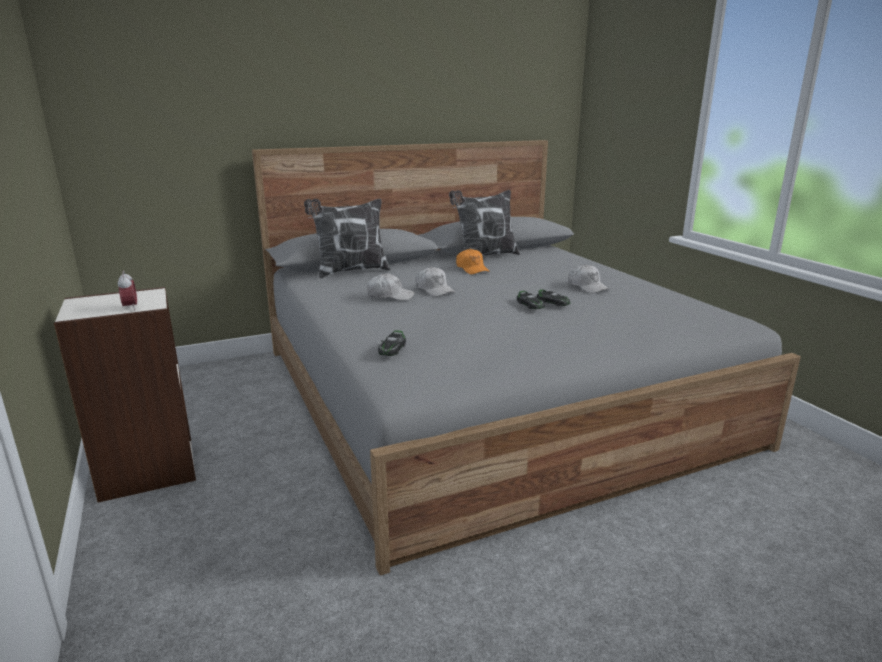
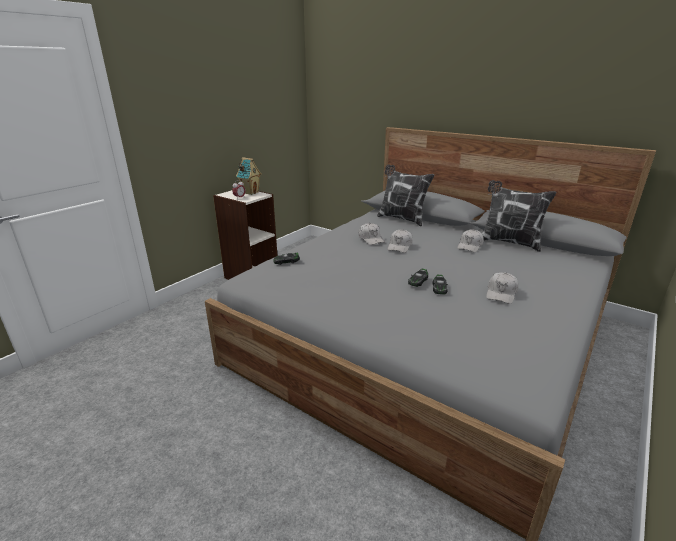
camera: 60 degrees right, 5 degrees up
(118, 297) = (250, 192): none -> toy house
(472, 269) = (470, 246): orange cap -> white cap

